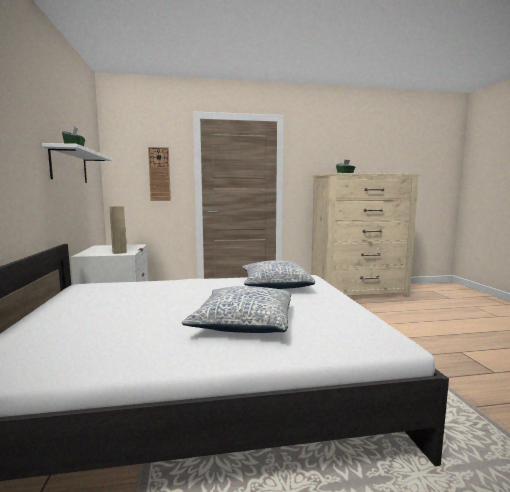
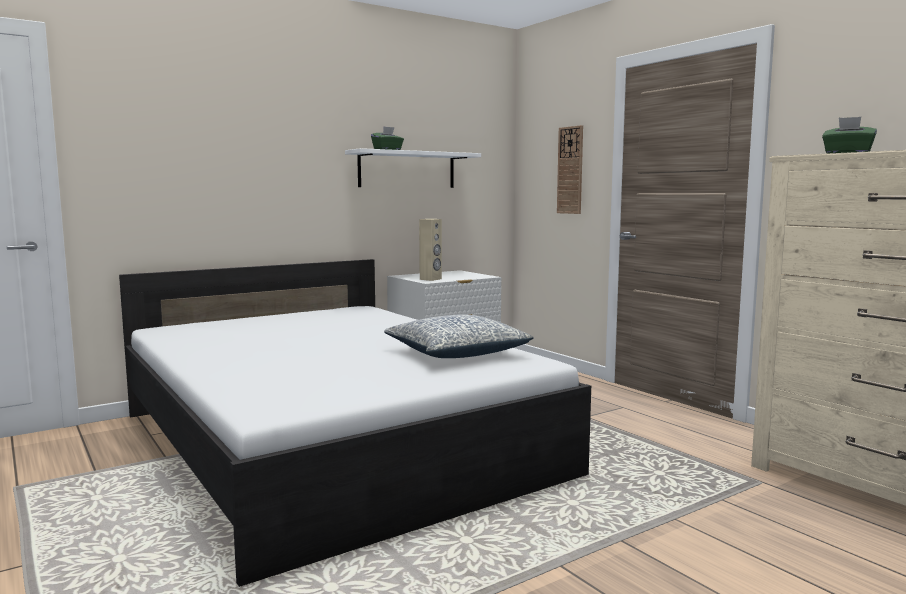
camera: 65 degrees right, 0 degrees up
(244, 323) = (289, 360): pillow -> none

